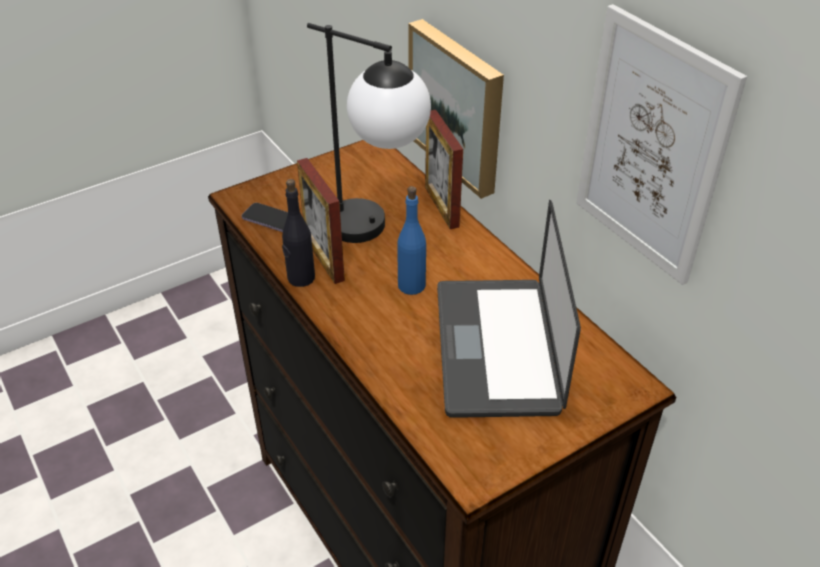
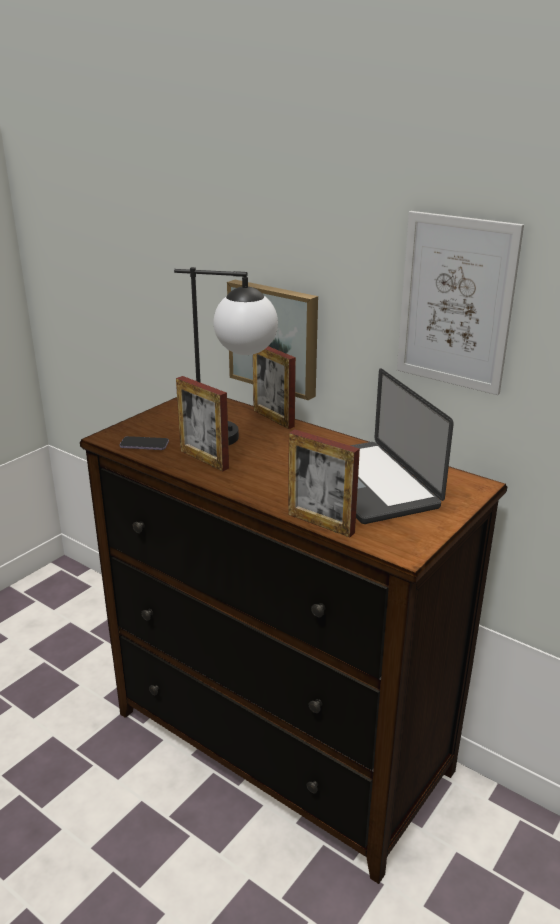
camera: 20 degrees left, 15 degrees down
(300, 278) = (193, 472): black bottle -> none
(400, 401) = (320, 523): none -> picture frame
(411, 285) = (282, 462): blue bottle -> none

